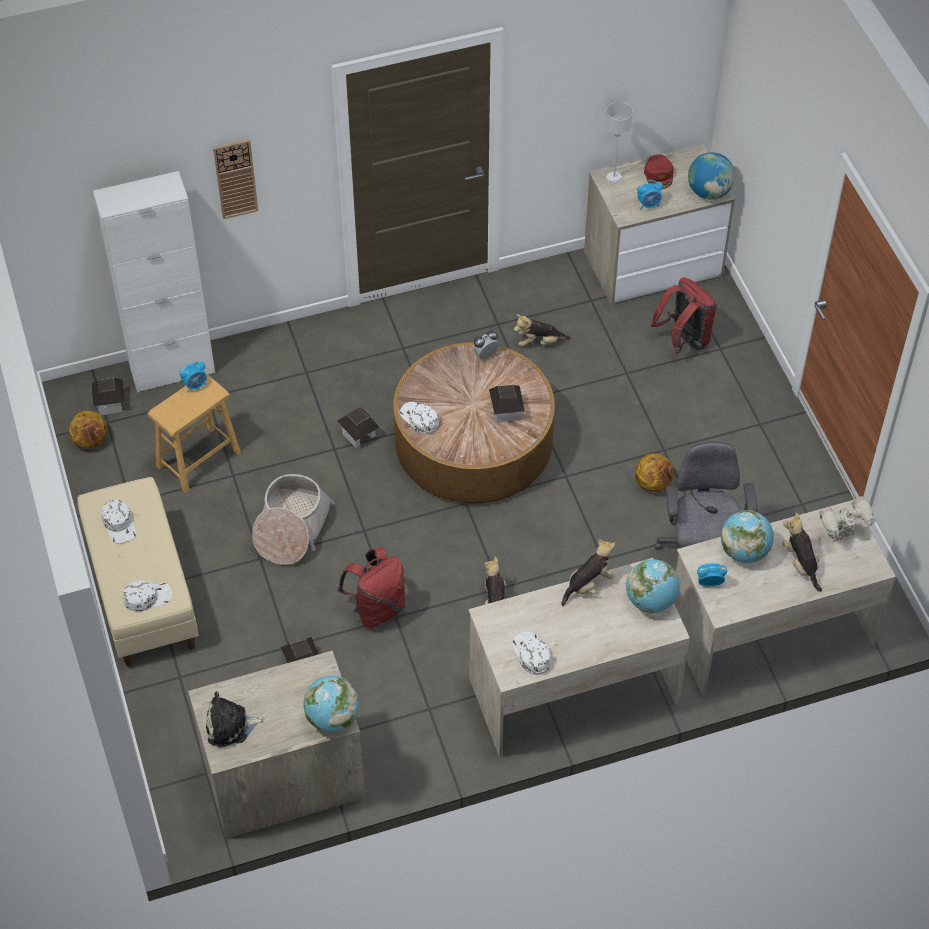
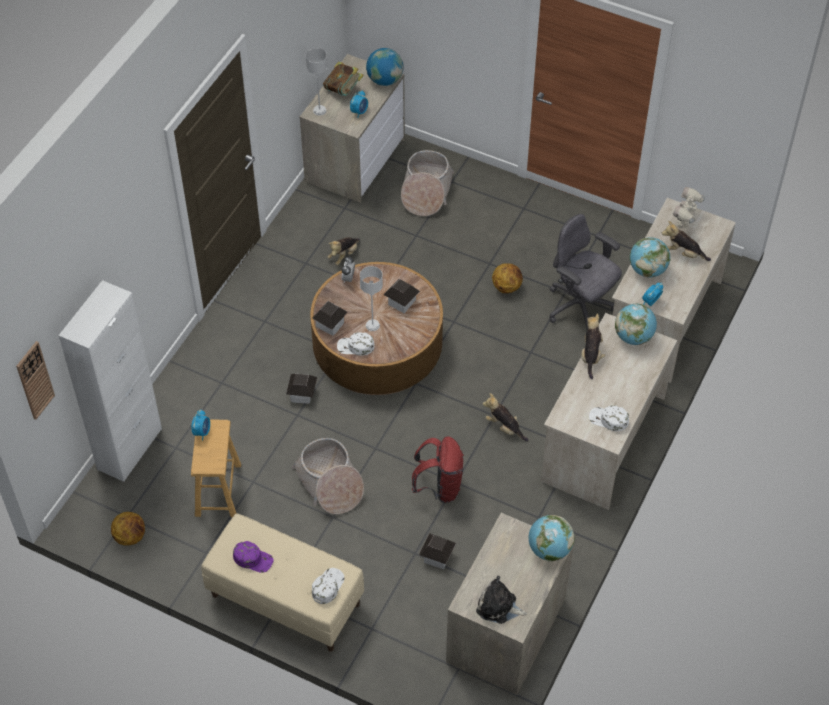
camera: 45 degrees left, 0 degrees up
(110, 404) = (114, 503): toy house -> toy house (330, 324)
(119, 524) = (253, 559): white cap -> purple cap
(230, 726) = (498, 607): plush toy -> plush toy turned 75 degrees clockwise
(235, 178) = (128, 263): wall clock -> wall clock (34, 380)
(456, 412) = (372, 325): none -> grey table lamp
(659, 175) = (343, 90): red cap -> book
(683, 340) = (425, 192): red backpack -> basket

